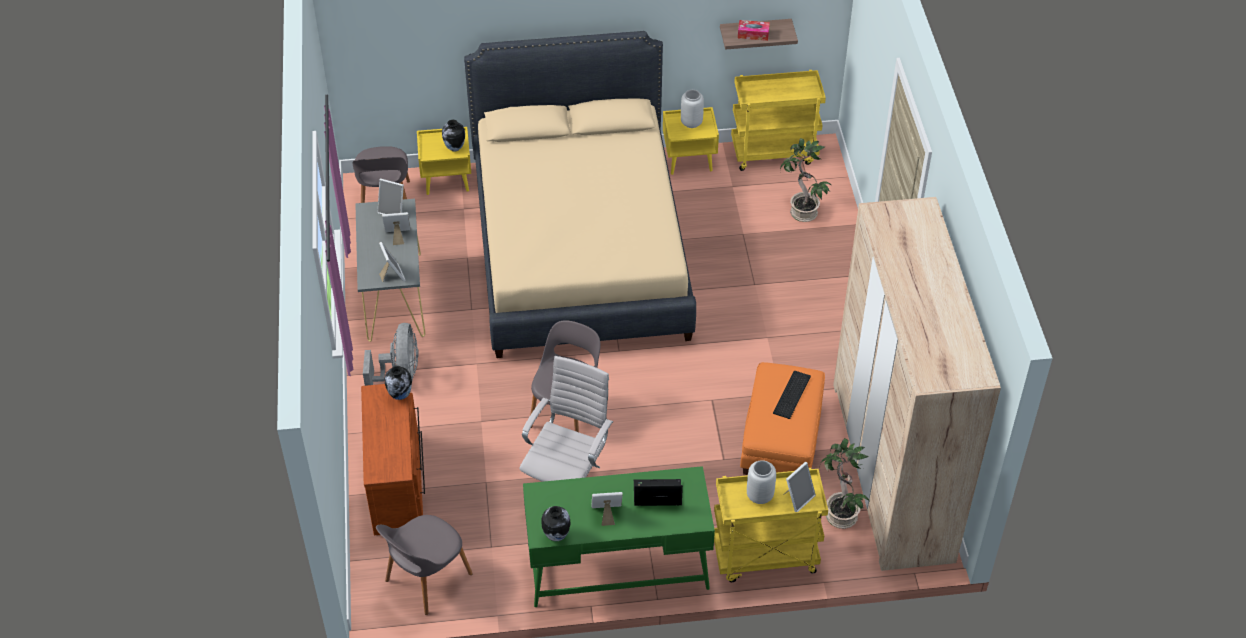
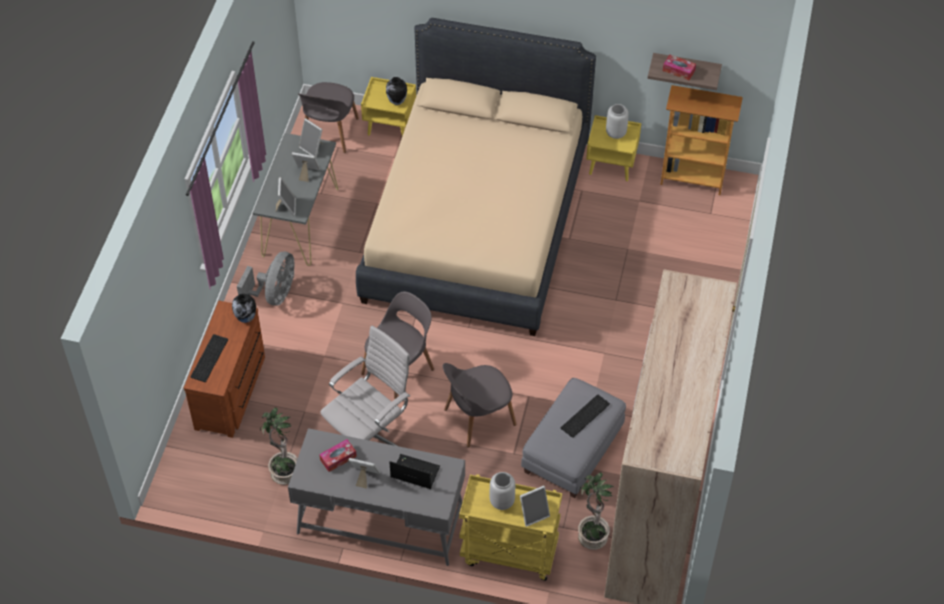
camera: 20 degrees right, 5 degrees up
(377, 445) = (208, 357): none -> keyboard
(426, 579) = (220, 481): grey chair -> grey chair (478, 418)
(556, 535) = (314, 482): vase -> none
(569, 503) = (338, 458): none -> tissue box
(617, 565) = (380, 520): green desk -> grey desk
(774, 152) = (692, 178): yellow cart -> bookcase
(781, 439) = (572, 451): orange ottoman -> grey ottoman
(802, 212) = (691, 243): potted plant -> potted plant (283, 472)

